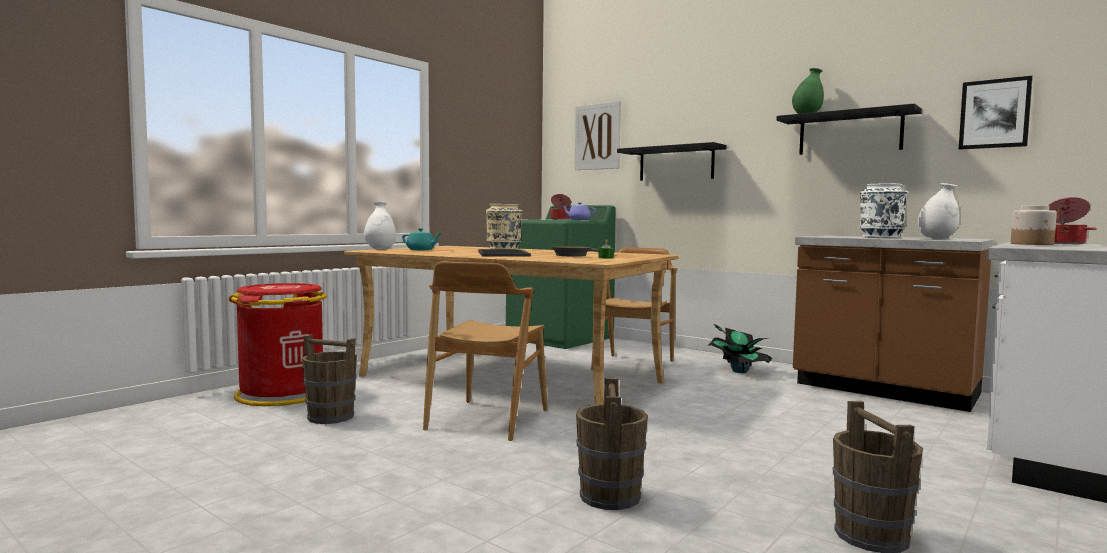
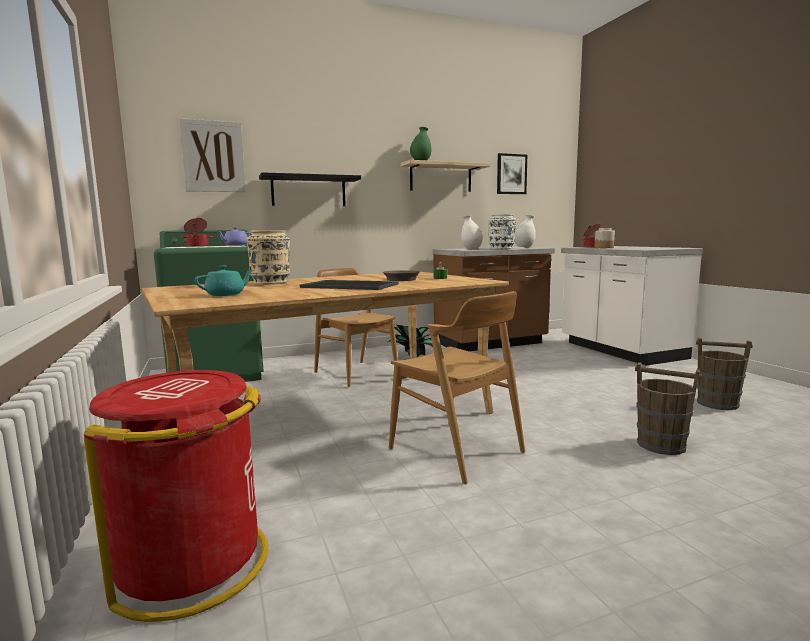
camera: 60 degrees left, 5 degrees up
(331, 417) = (364, 534): brown bucket -> none
(380, 249) = (182, 302): white vase -> white vase (471, 249)
(849, 133) = (441, 177): black shelf -> beige shelf

